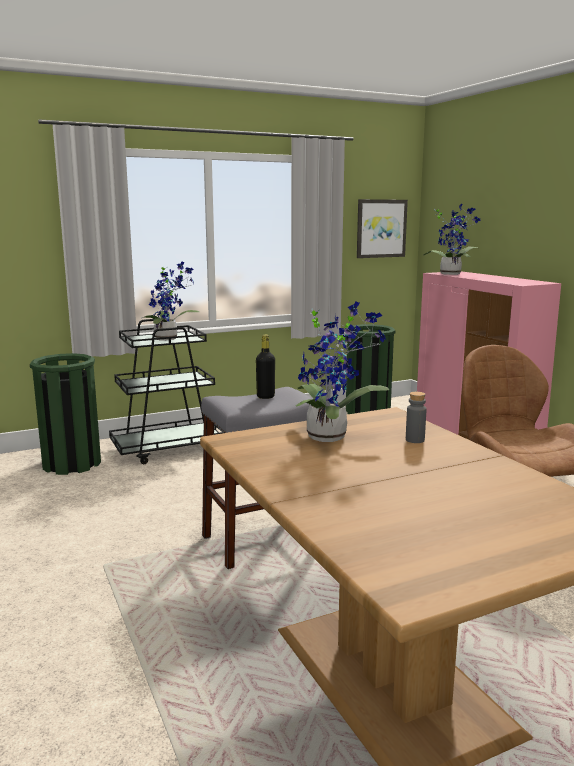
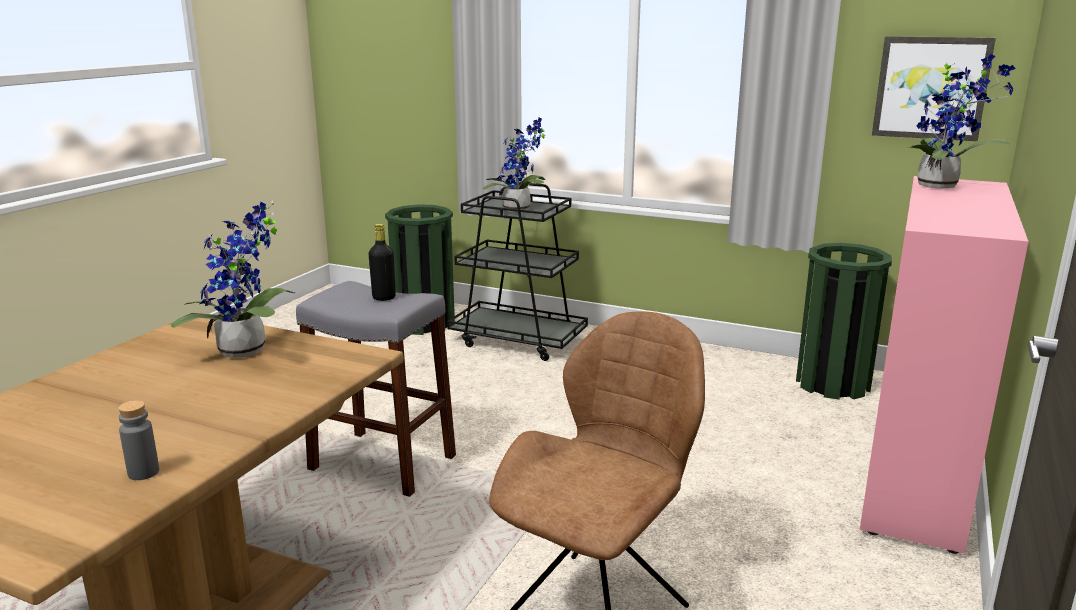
camera: 50 degrees right, 5 degrees up
(415, 440) = (273, 387): grey bottle -> grey bottle (143, 472)

